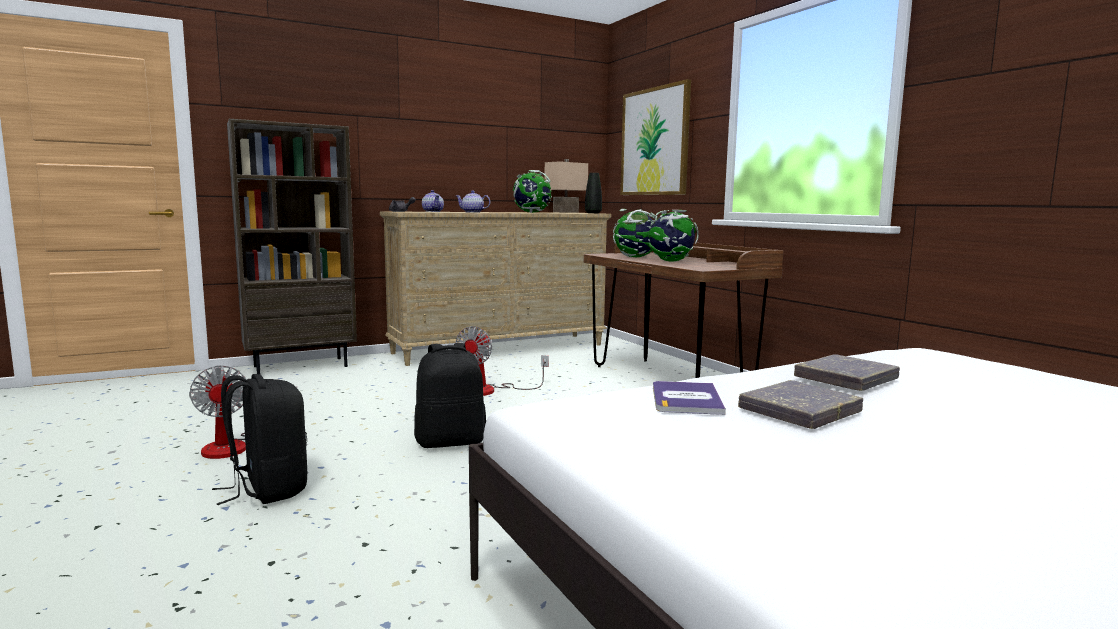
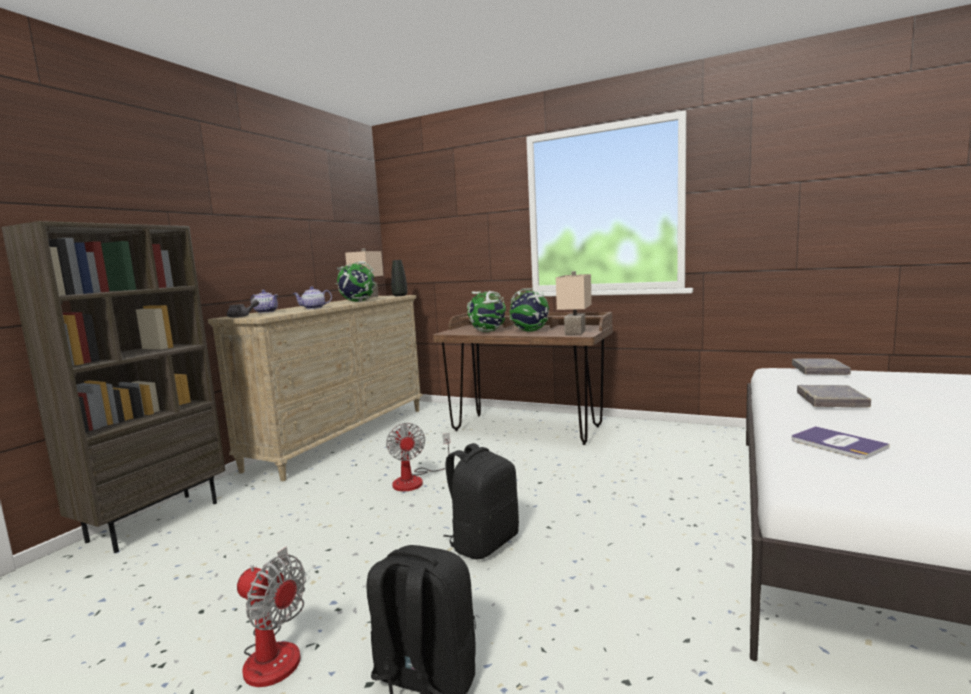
camera: 35 degrees left, 0 degrees up
(655, 142) = (445, 231): picture -> none
(705, 267) = (576, 332): none -> beige table lamp
(799, 411) = (895, 432): grey book -> grey book (819, 370)

